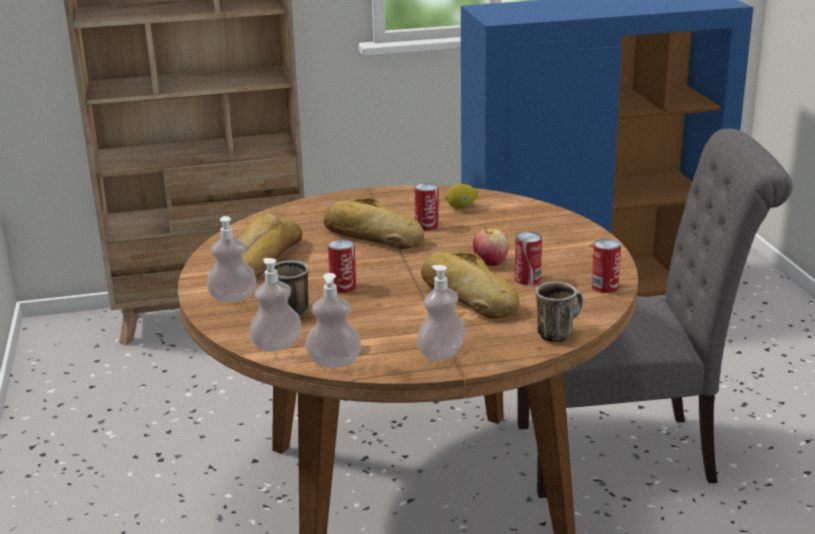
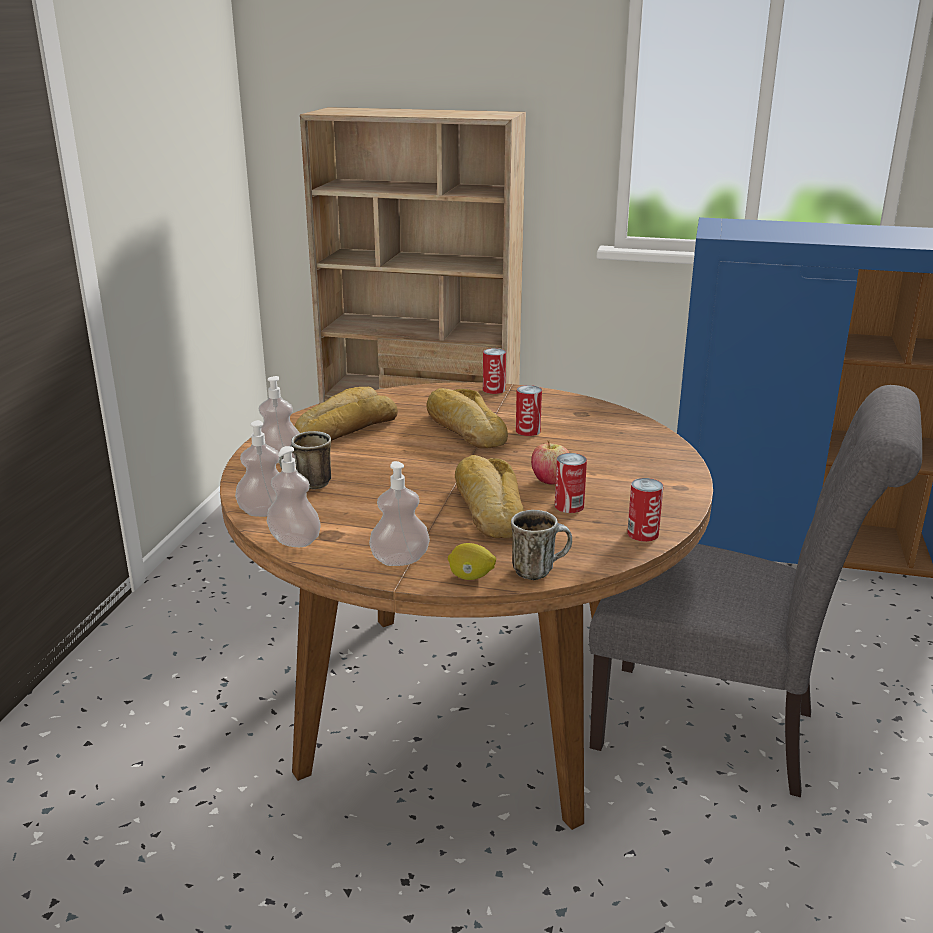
camera: 25 degrees right, 0 degrees up
(343, 286) = (385, 471): can -> can (494, 389)
(461, 207) = (581, 420): lemon -> lemon (471, 577)

